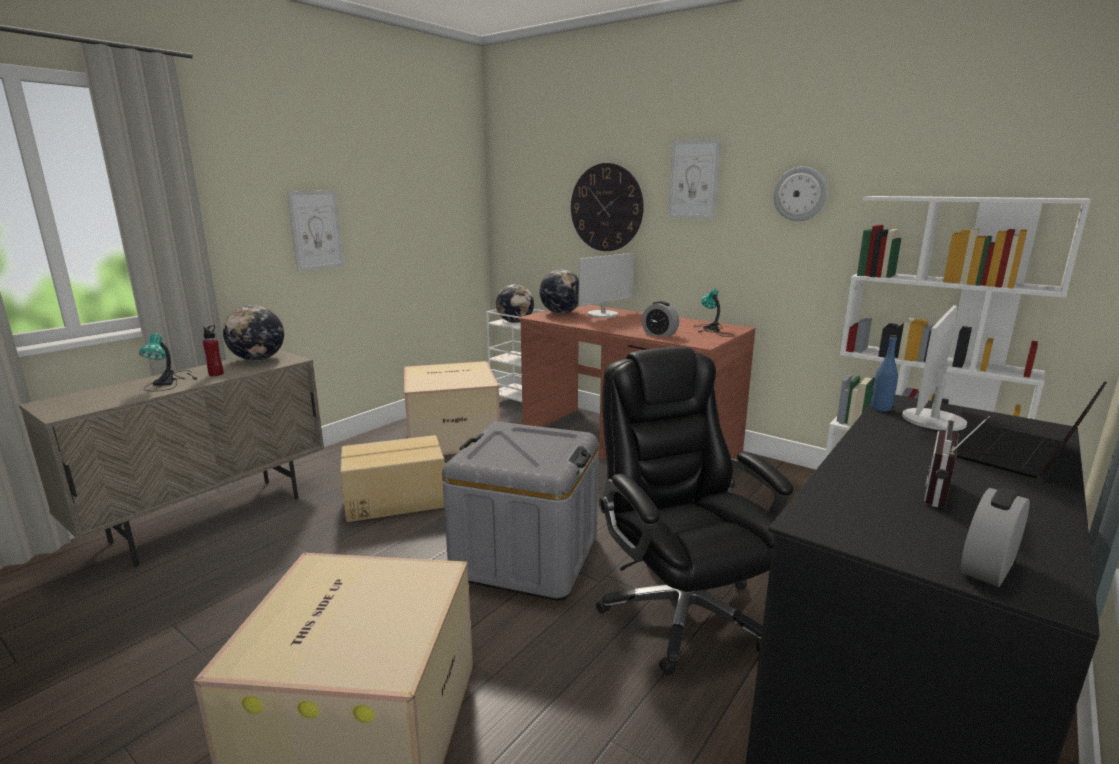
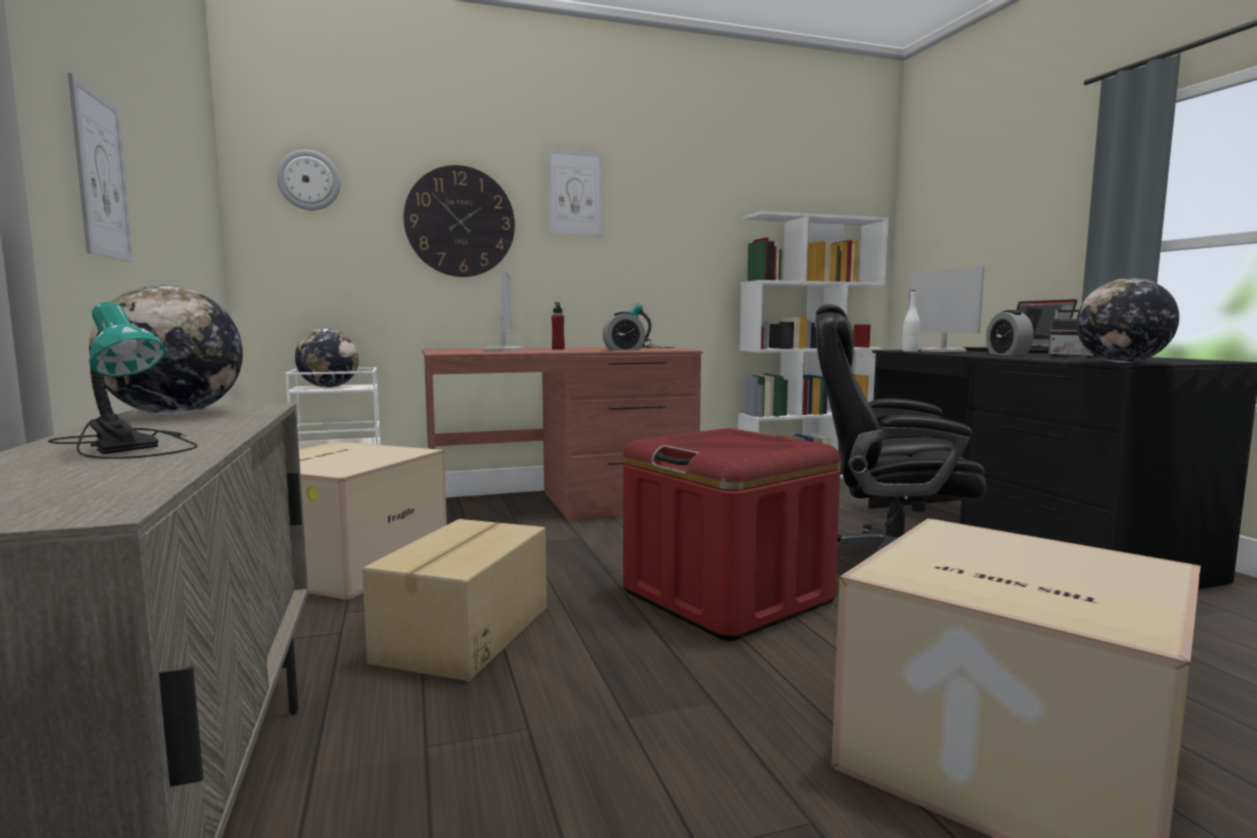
camera: 55 degrees left, 10 degrees down
(216, 374) = (189, 429): red bottle -> red bottle (558, 349)
(526, 556) = (726, 596): grey storage box -> red storage box
(561, 313) = (455, 351): globe -> globe (1121, 363)
(800, 194) = (683, 213): wall clock -> wall clock (309, 180)
(881, 408) = (910, 351): blue bottle -> white bottle
(987, 568) = (1187, 360): alarm clock -> alarm clock (1007, 354)

